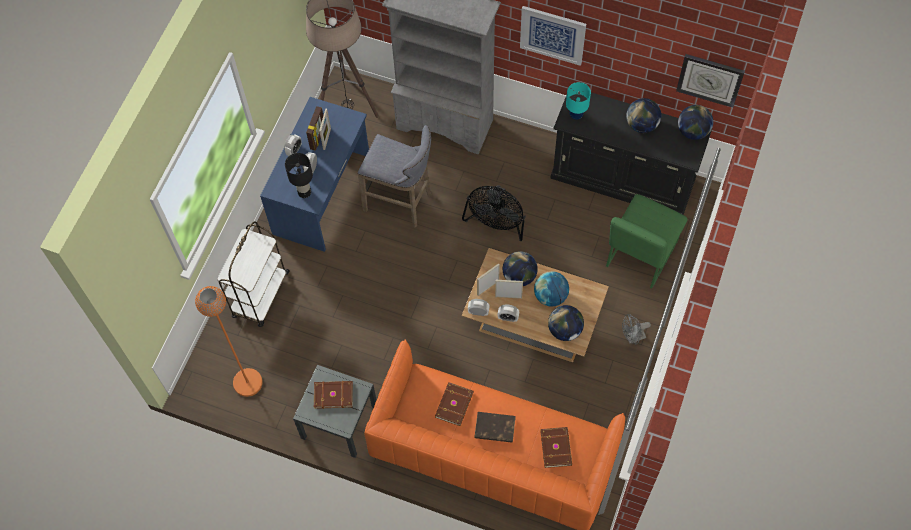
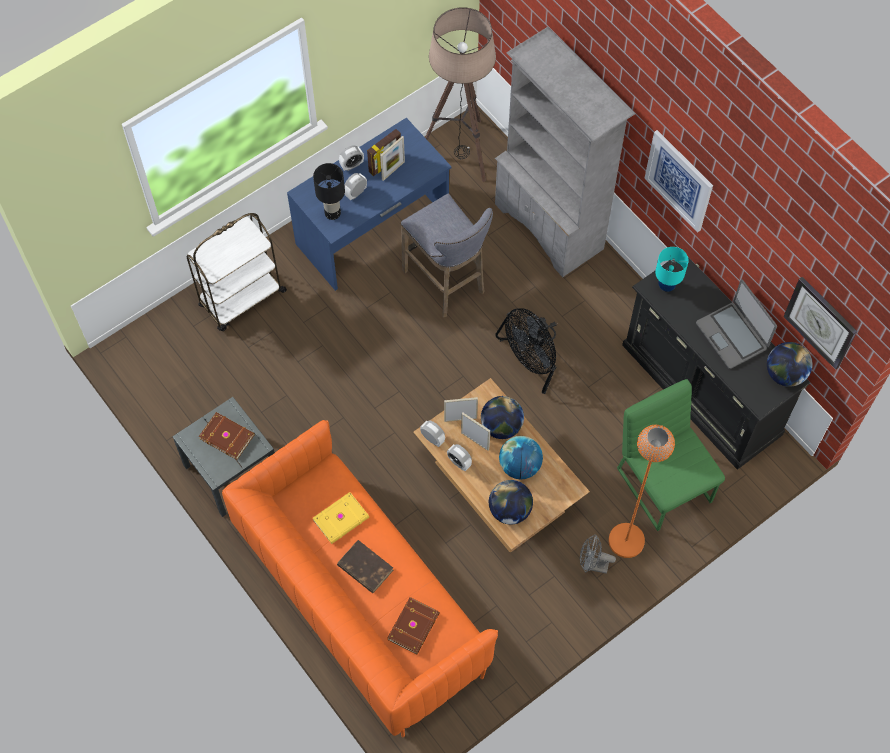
camera: 30 degrees right, 0 degrees up
(248, 383) = (171, 379): orange floor lamp -> orange floor lamp (626, 541)
(455, 405) = (342, 519): brown book -> yellow book
(640, 255) = (663, 482): green chair -> green chair turned 90 degrees clockwise
(641, 125) = (732, 335): globe -> laptop

